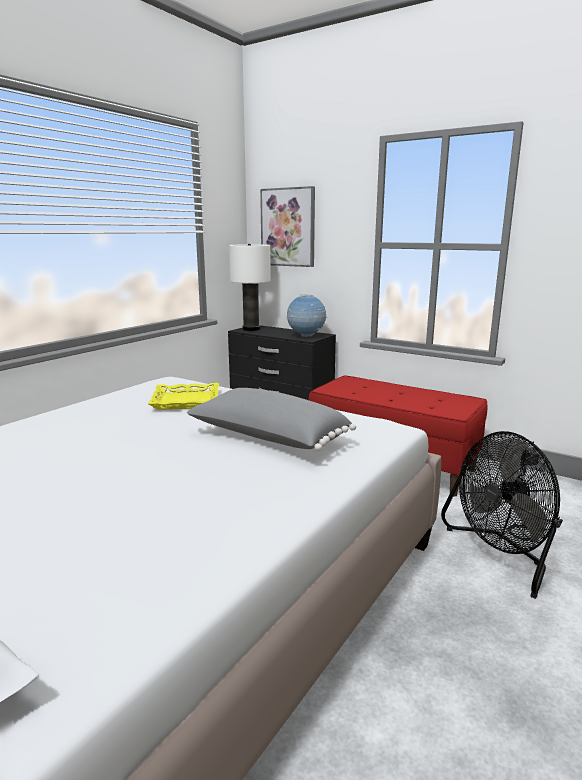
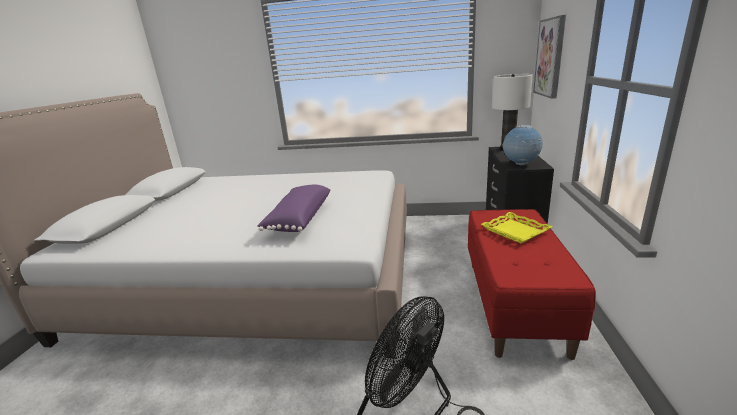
camera: 65 degrees right, 5 degrees up
(185, 401) = (342, 186): yellow tray -> yellow tray (515, 231)
(267, 438) = (298, 219): grey pillow -> purple pillow

